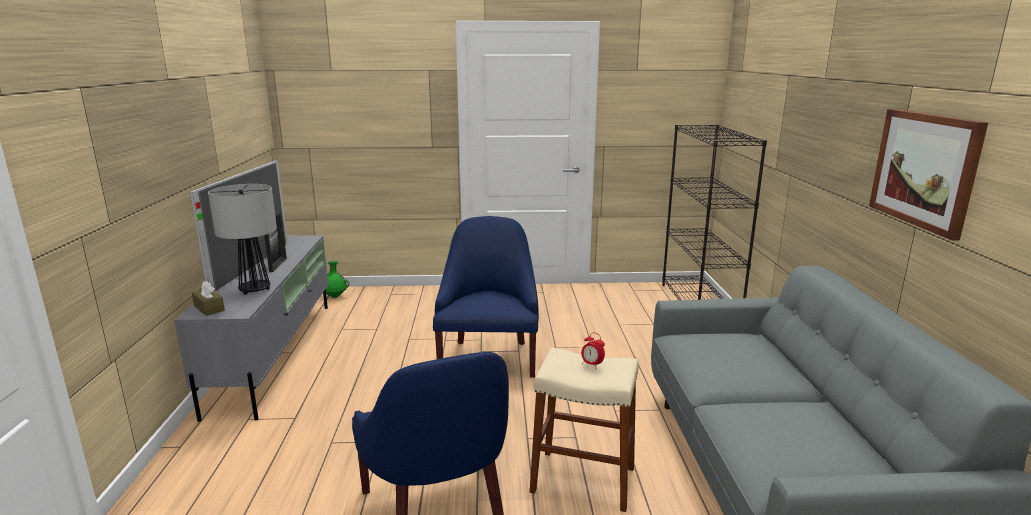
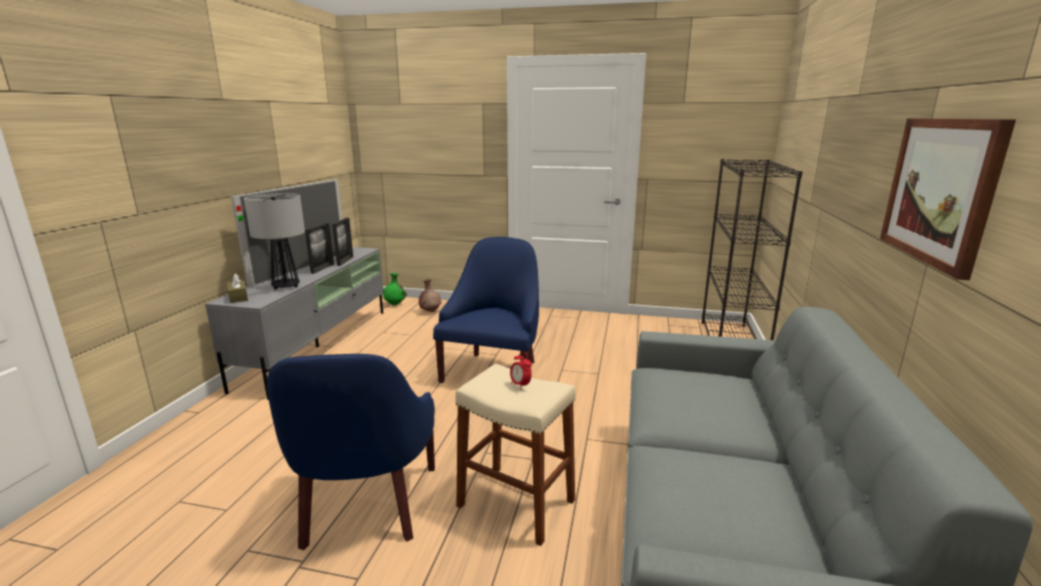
camera: 15 degrees right, 0 degrees up
(297, 254) = (345, 261): none -> picture frame
(381, 300) = (430, 311): none -> brown vase

